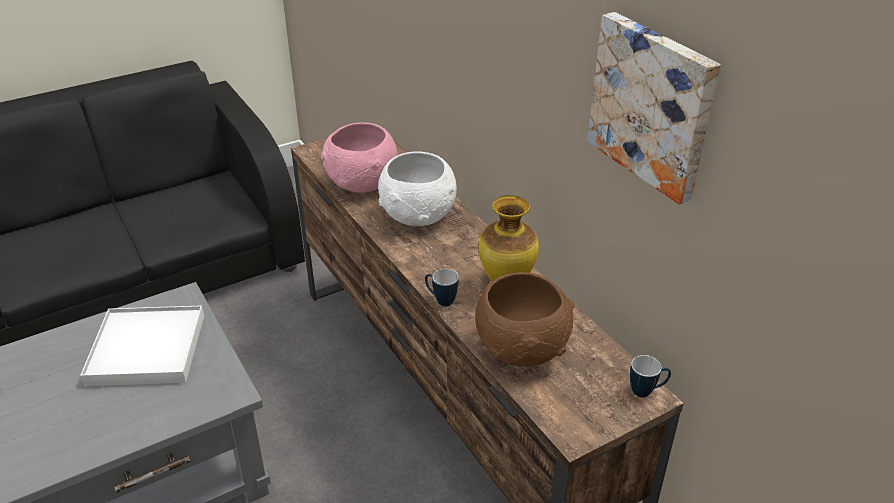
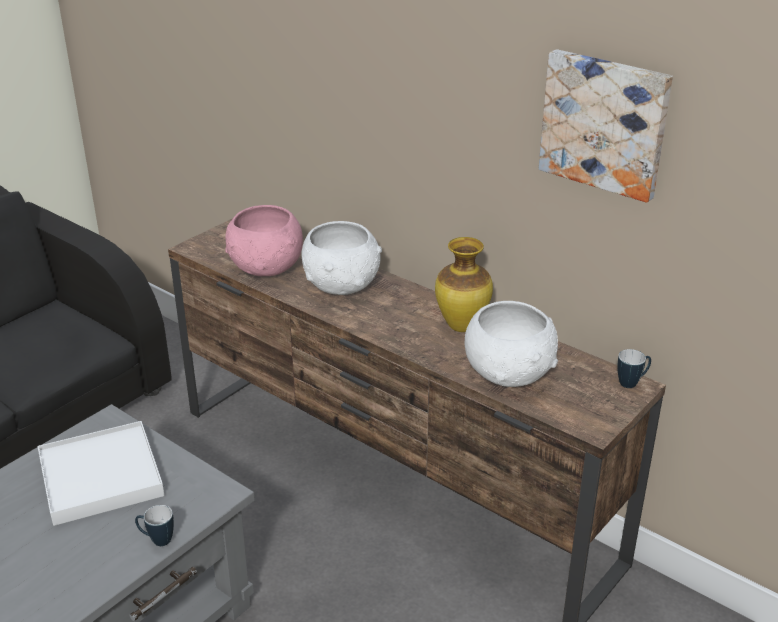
camera: 20 degrees left, 5 degrees down
(440, 300) = (411, 351): mug -> mug (157, 540)
(523, 349) = (510, 374): brown bowl -> white bowl

